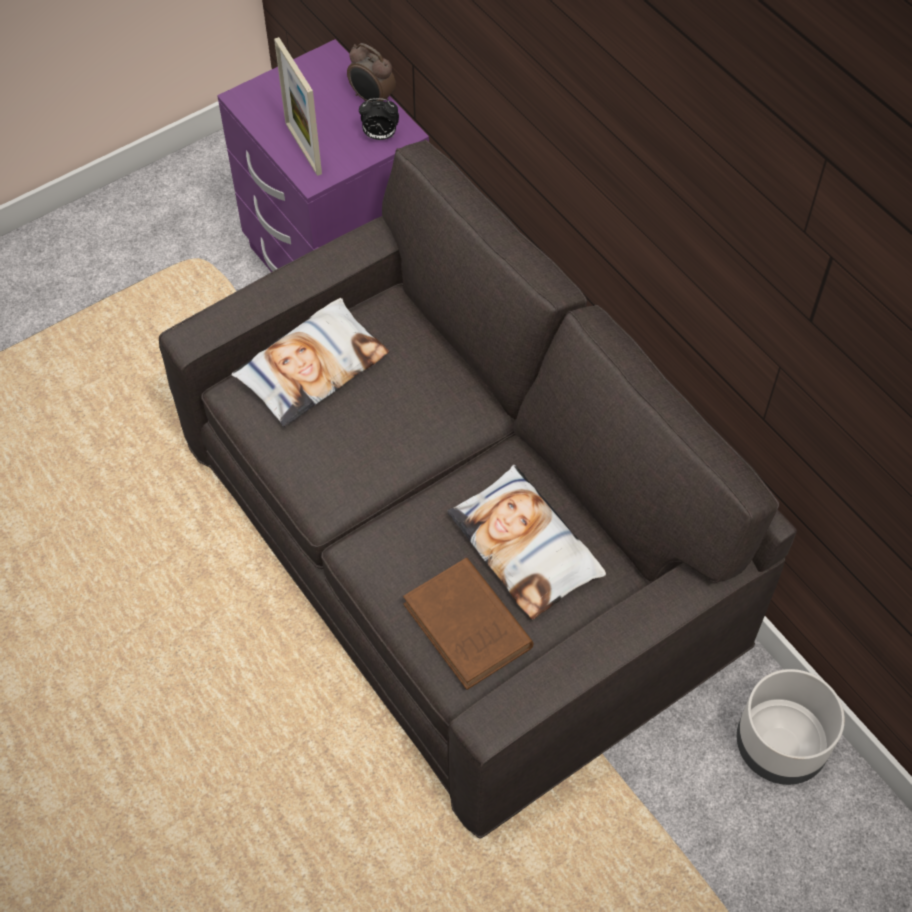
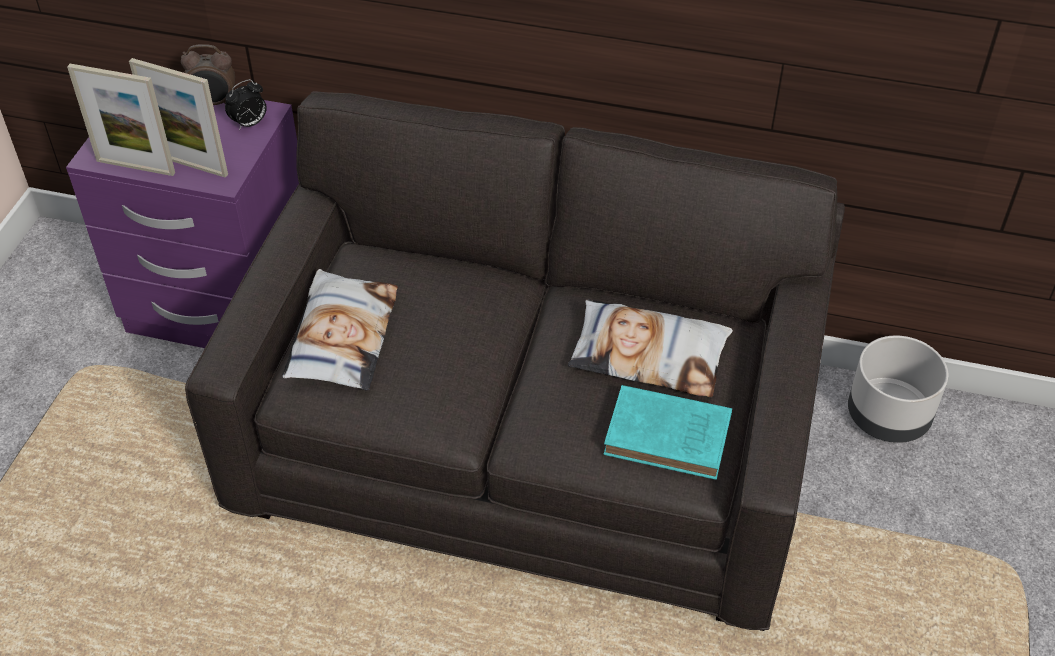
camera: 40 degrees left, 10 degrees down
(263, 125) = (135, 167): none -> picture frame
(469, 629) = (671, 437): brown book -> turquoise book

